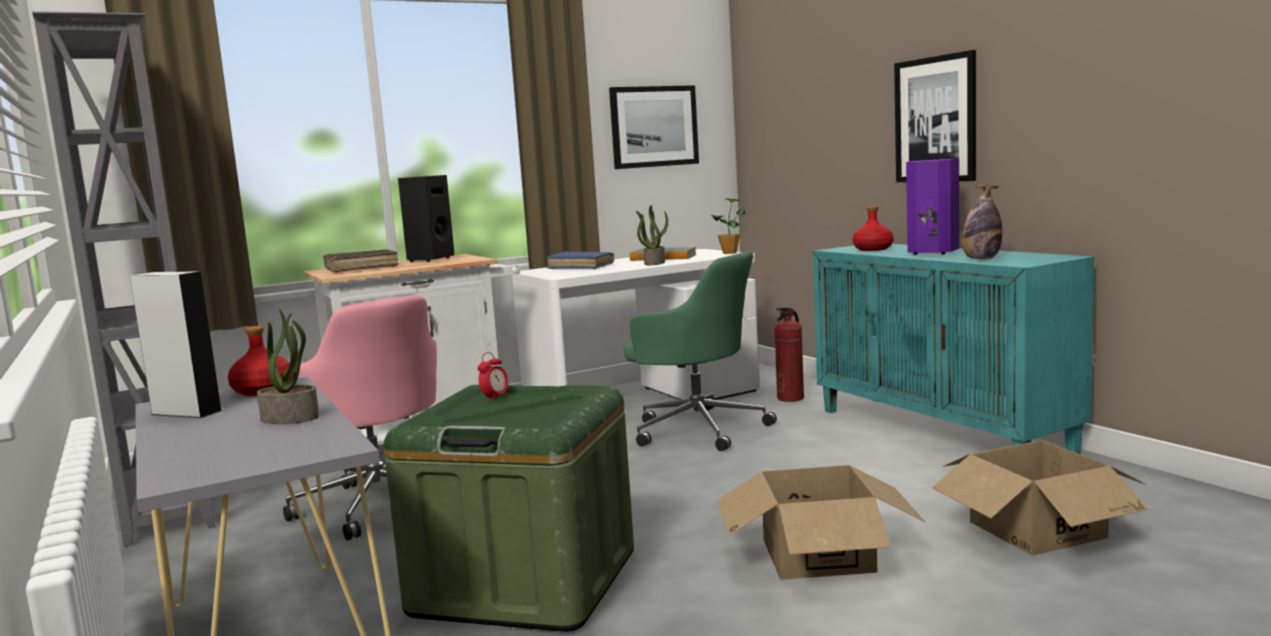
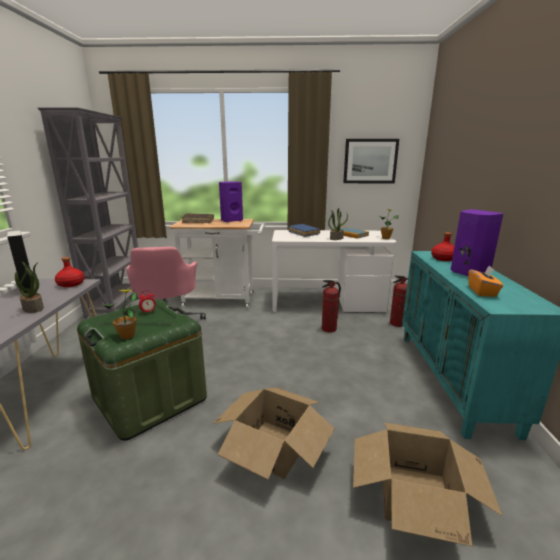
camera: 30 degrees right, 10 degrees up
(429, 259) = (231, 220): black speaker -> purple speaker
(534, 419) = (127, 336): none -> potted plant
(697, 429) = (329, 329): green office chair -> fire extinguisher
(935, 119) = (507, 180): picture -> none
(981, 259) = (482, 291): bottle -> orange tissue box

